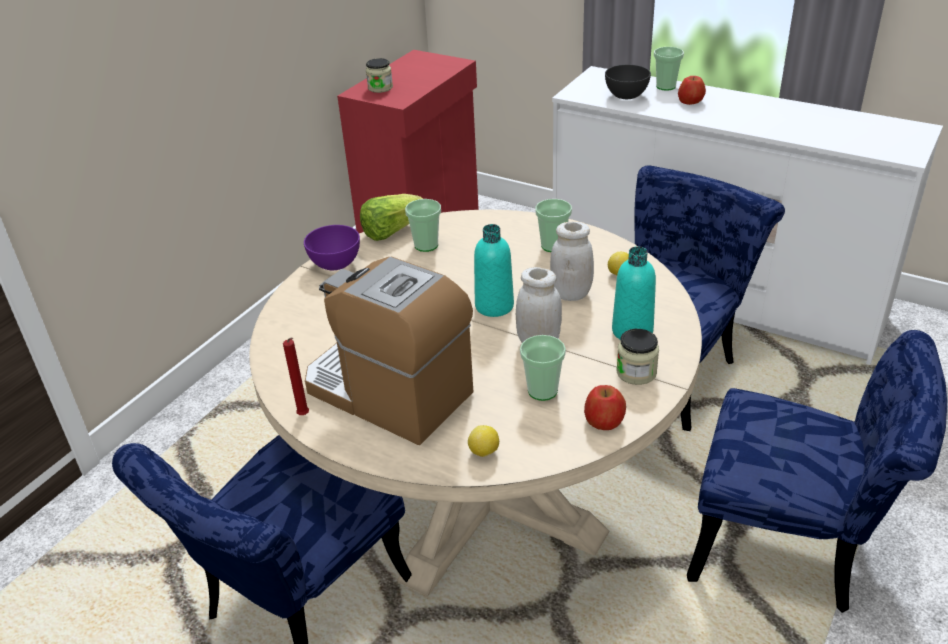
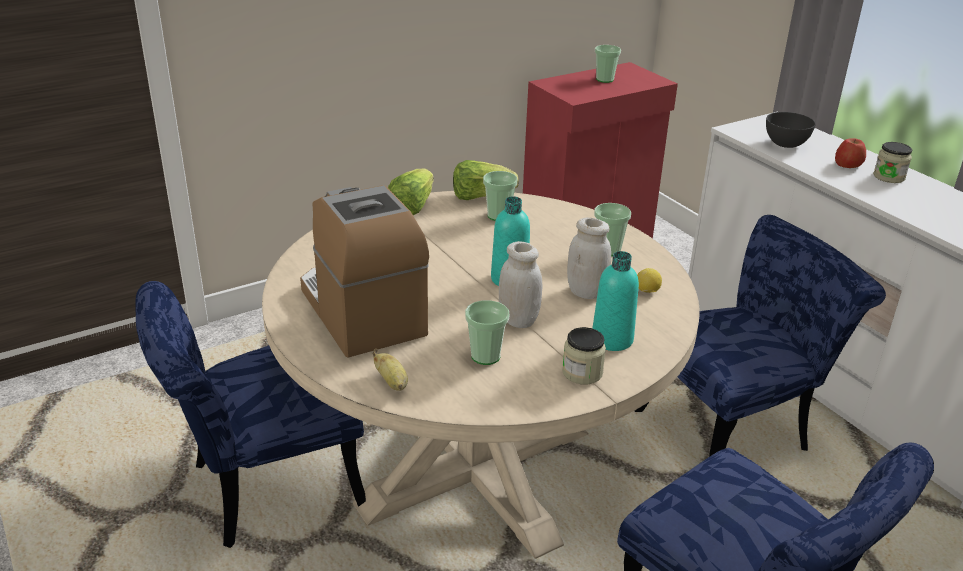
camera: 25 degrees right, 5 degrees down
(304, 416) = (284, 305): red candle -> none
(335, 264) = (412, 207): purple bowl -> lettuce
(380, 88) = (570, 84): jar -> jar (889, 177)
(484, 452) = (392, 382): lemon -> banana
(604, 420) = (515, 398): apple -> none
(666, 86) = (835, 146): cup -> cup (605, 79)

